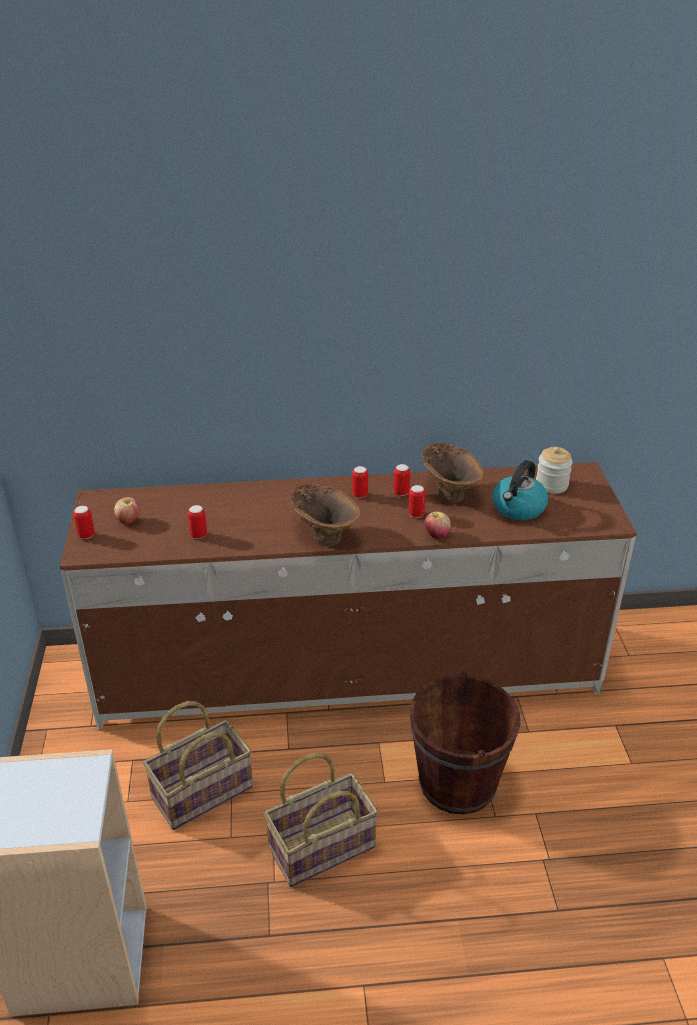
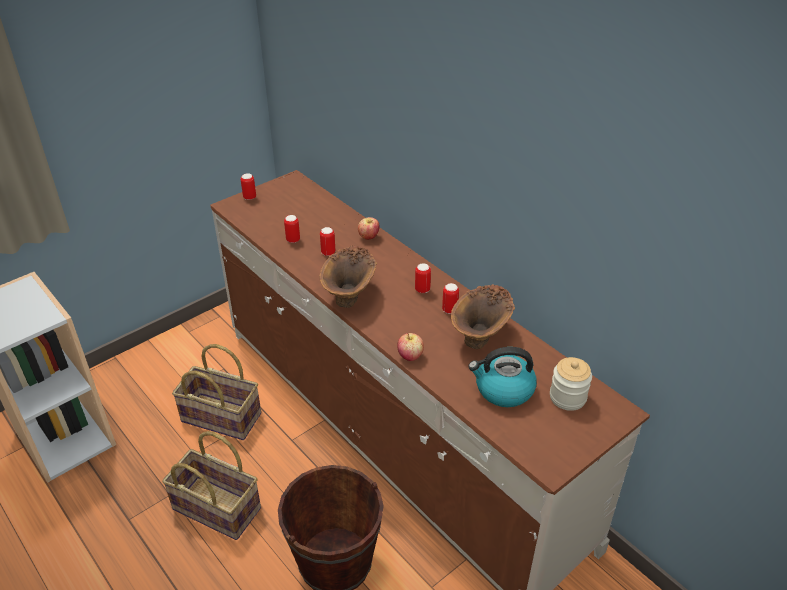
camera: 55 degrees right, 5 degrees up
(128, 520) = (281, 205): apple -> apple (368, 237)
(416, 514) = (427, 331): can -> can (328, 252)

